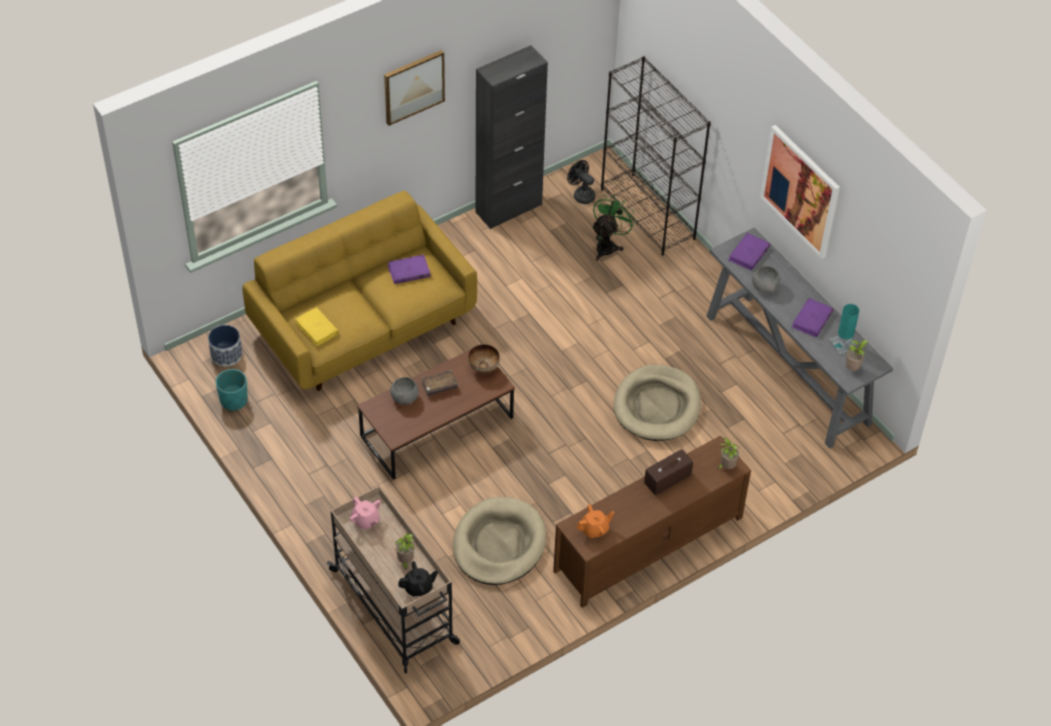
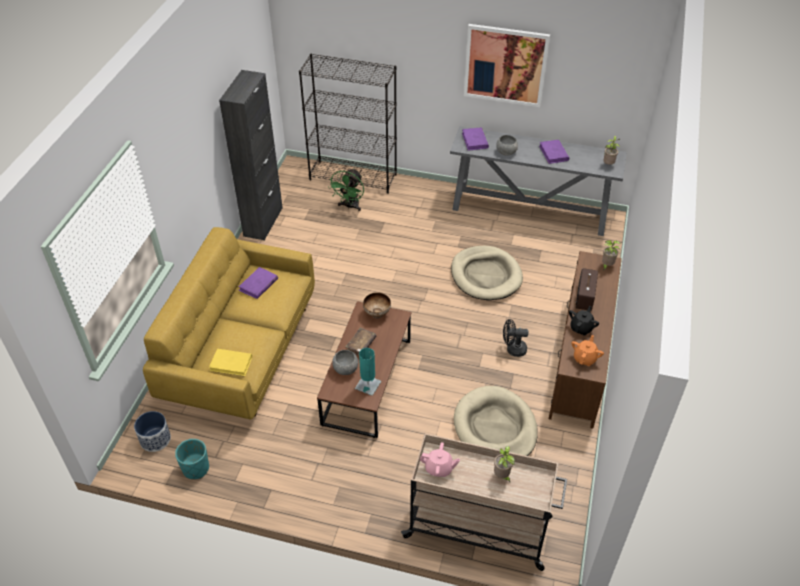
camera: 40 degrees left, 5 degrees down
(413, 86) = (187, 129): picture -> none
(418, 587) = (534, 488): black teapot -> black teapot (581, 328)
(581, 194) = (300, 189): black fan -> black fan (513, 349)
(608, 245) = (350, 206): green fan -> green fan turned 150 degrees counterclockwise
(843, 344) = (586, 155): turquoise table lamp -> turquoise table lamp (368, 385)

